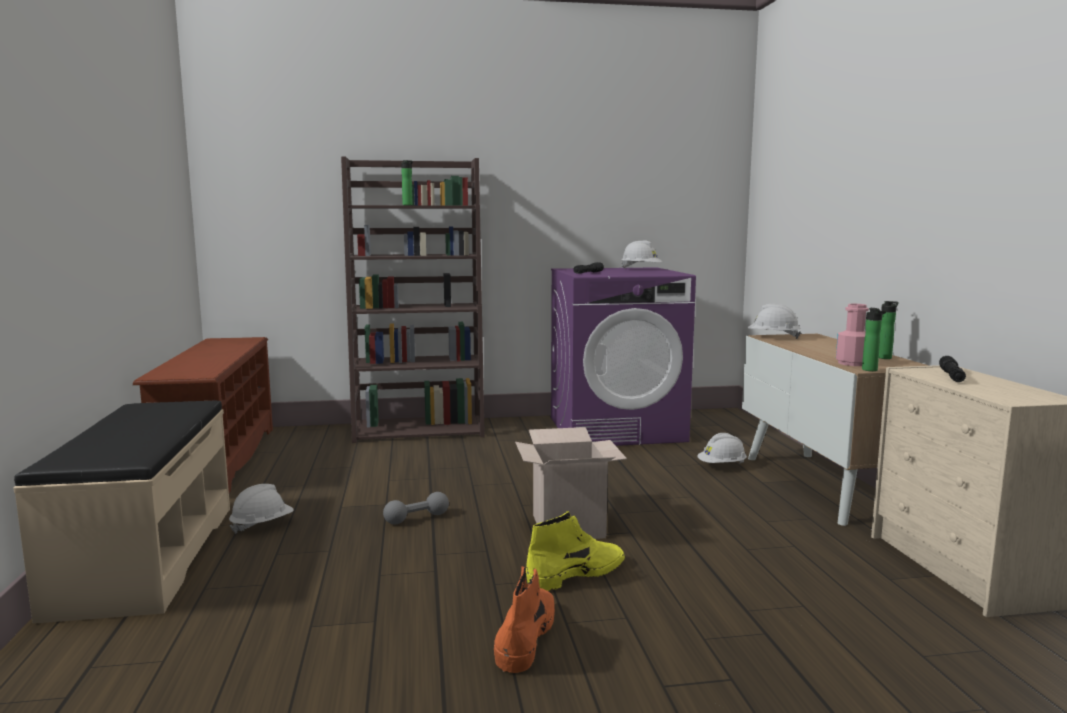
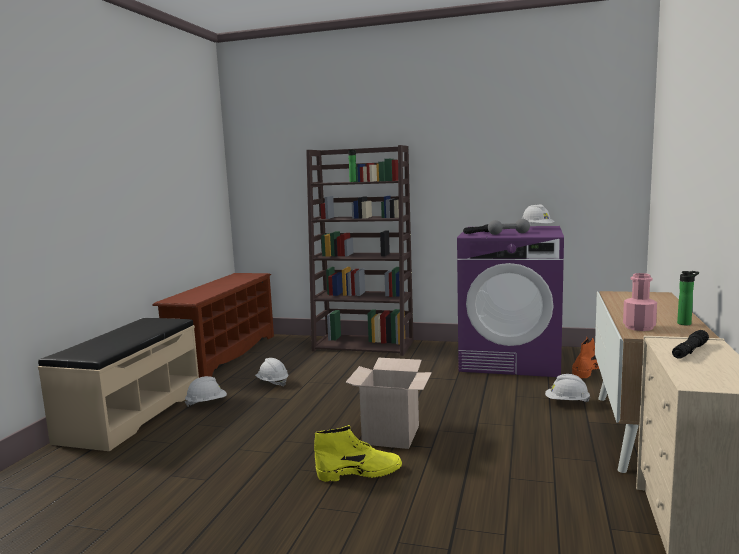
camera: 25 degrees right, 0 degrees up
(416, 518) = (298, 413): grey dumbbell -> grey dumbbell (508, 234)
(526, 635) = (282, 510): orange boot -> orange boot (588, 369)
(772, 337) = (616, 295): white hard hat -> white hard hat (272, 382)
(871, 370) = (642, 336): bottle -> none

